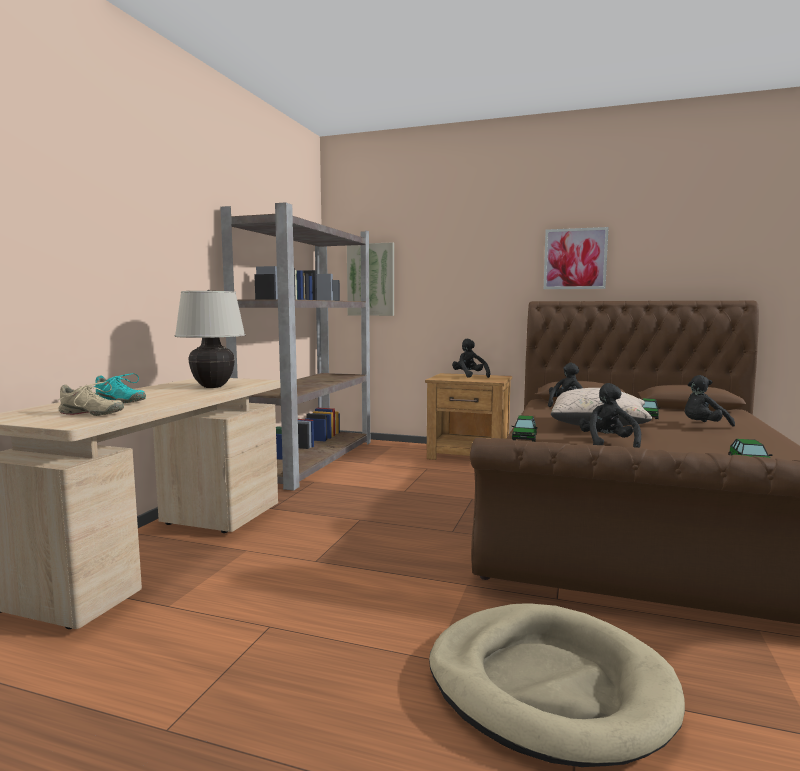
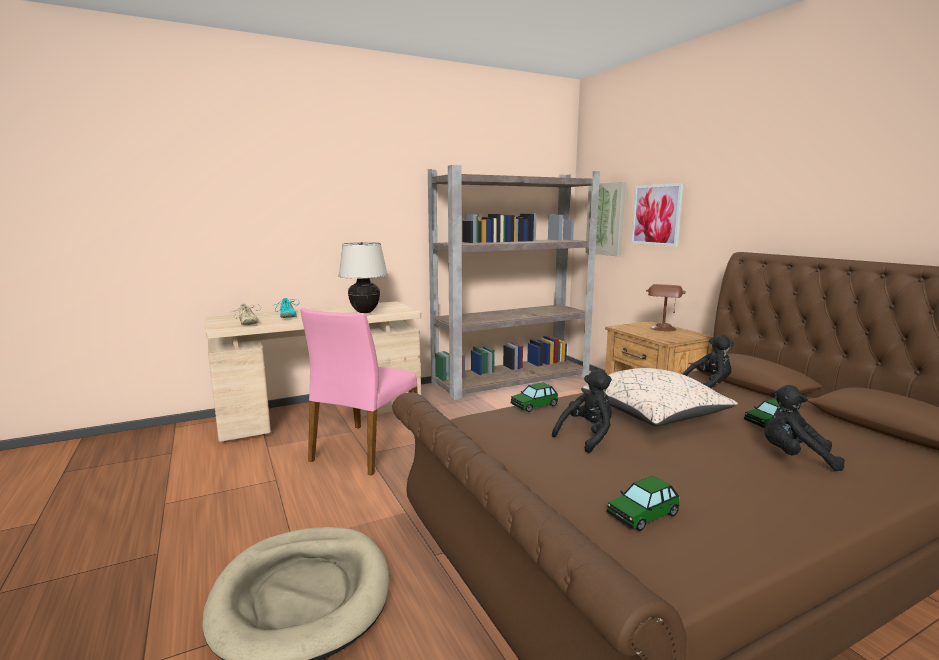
camera: 45 degrees right, 5 degrees up
(303, 558) = (364, 449): none -> pink chair
(469, 376) = (663, 329): black plush toy -> brown table lamp
(575, 259) = (804, 199): picture -> picture (656, 215)

